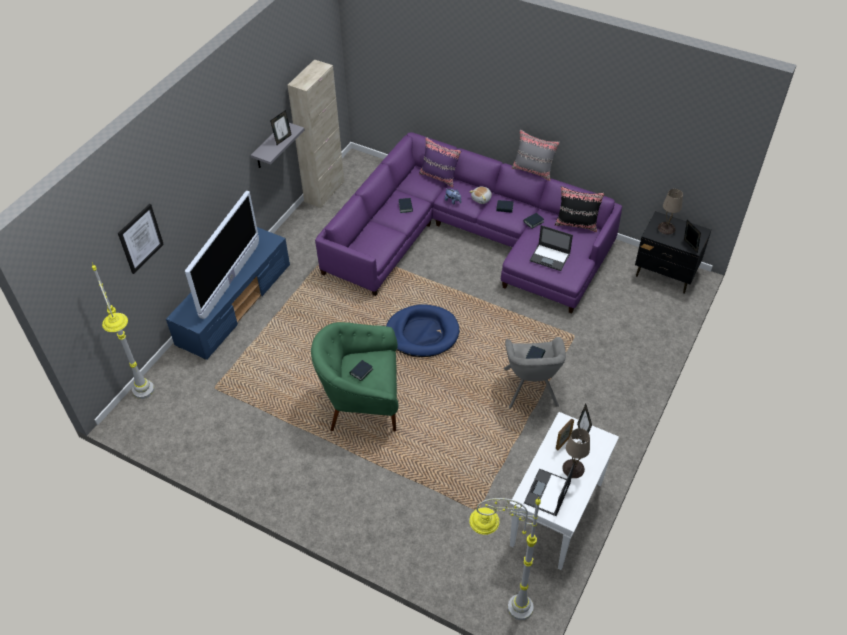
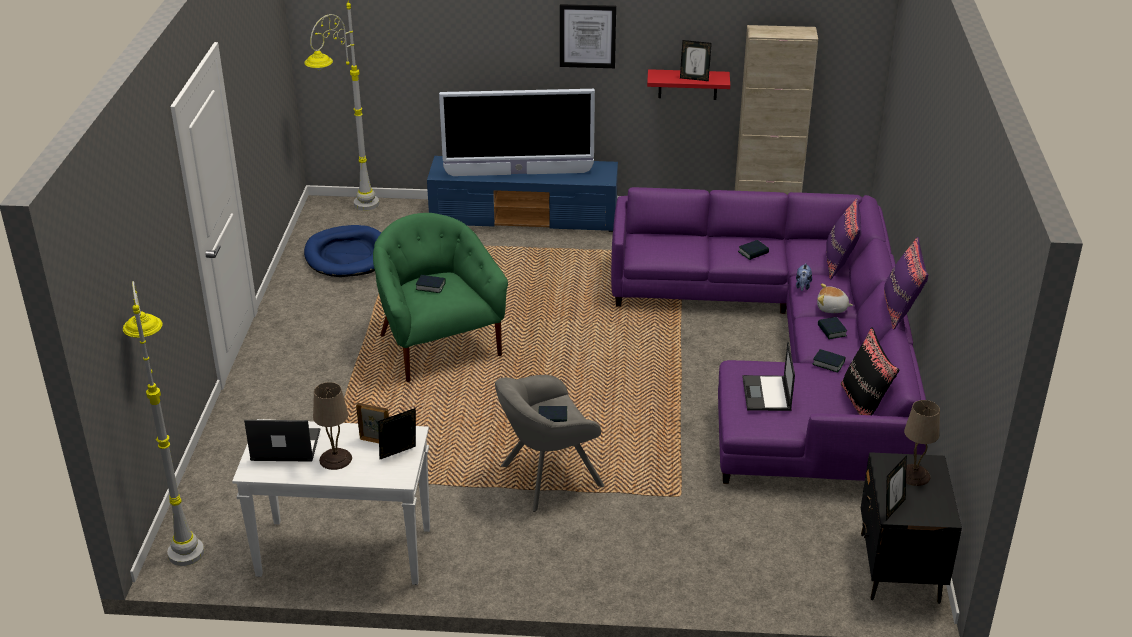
camera: 65 degrees right, 15 degrees down
(140, 238) = (436, 35): picture -> picture (587, 36)
(269, 146) = (688, 84): grey shelf -> red shelf
(422, 333) = (581, 360): blue dog bed -> blue dog bed (348, 255)
(533, 170) = (900, 310): grey pillow -> purple pillow

